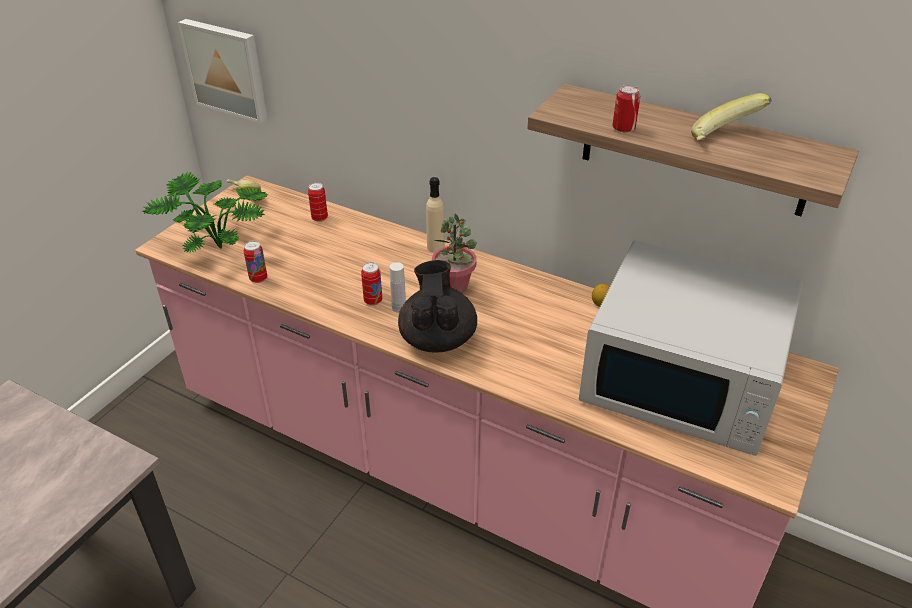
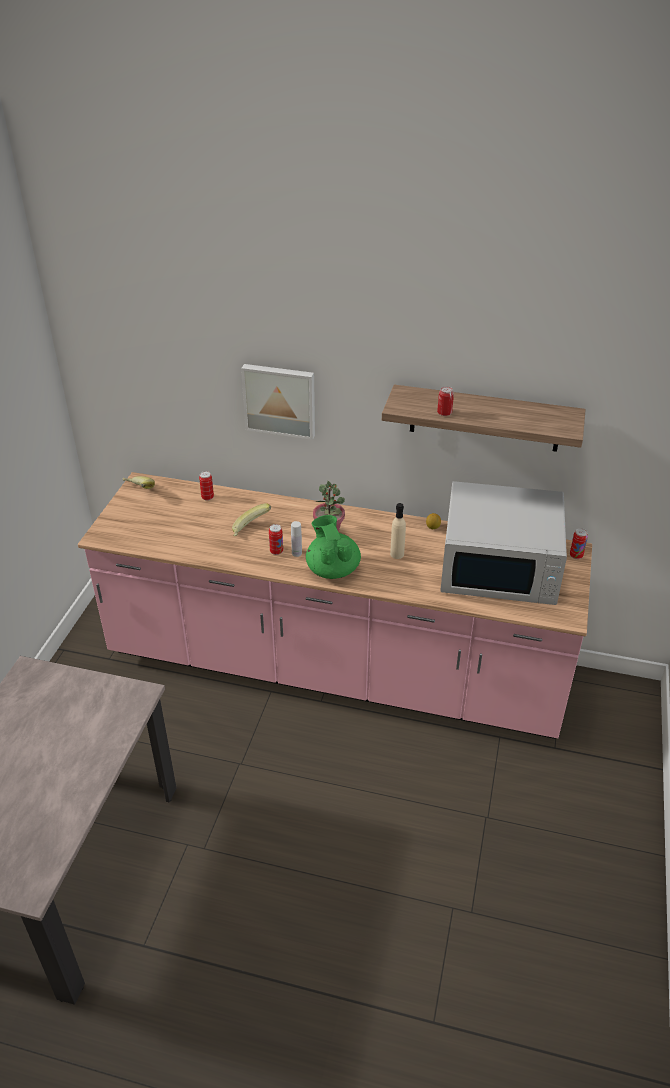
camera: 15 degrees left, 0 degrees up
(217, 244) = (140, 530): potted plant -> none
(227, 69) = (115, 394): picture -> picture (280, 400)
(258, 279) = (185, 550): can -> can (576, 556)
(435, 247) = (303, 506): beige bottle -> beige bottle (397, 554)
(437, 338) = (332, 569): black teapot -> green teapot
(724, 139) = (507, 412): banana -> banana (251, 530)

